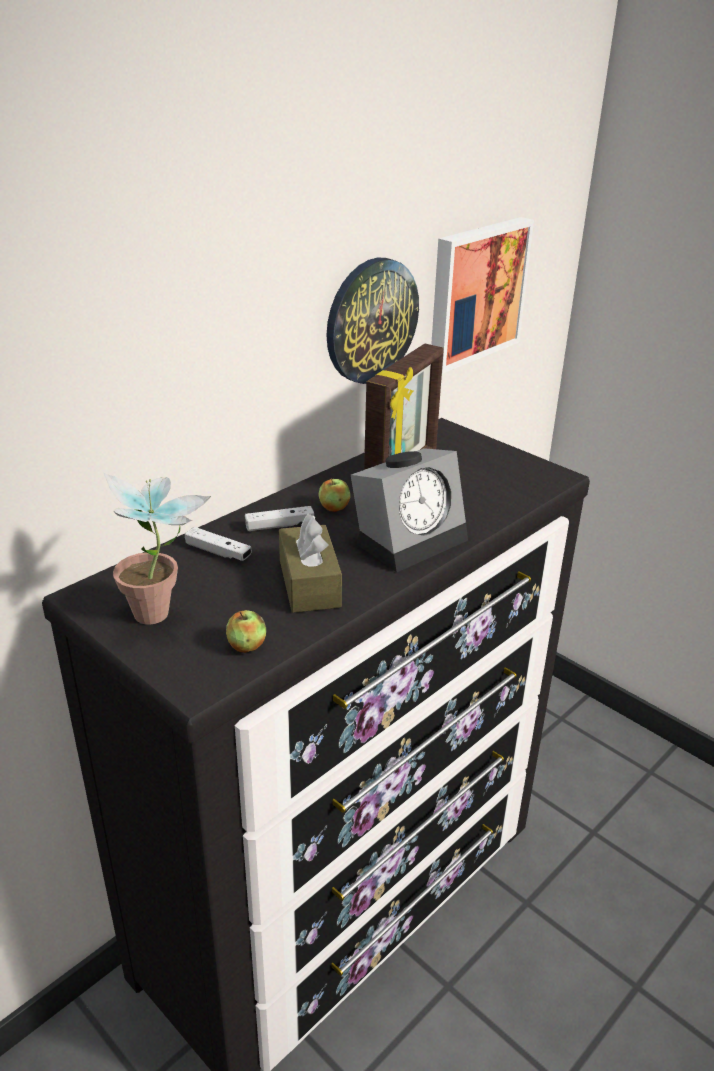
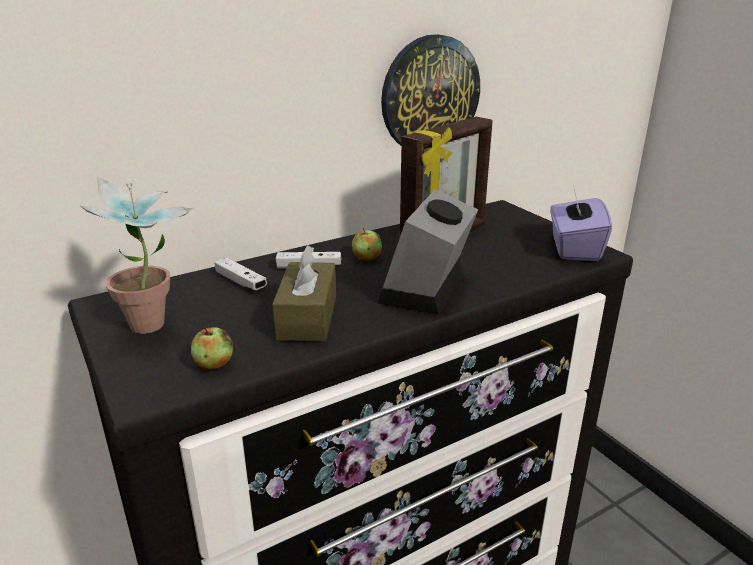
camera: 15 degrees right, 5 degrees down
(411, 538) = (426, 290): alarm clock -> alarm clock turned 135 degrees clockwise
(475, 292) = (543, 86): picture -> none
(532, 473) = (574, 248): none -> purple tissue box

